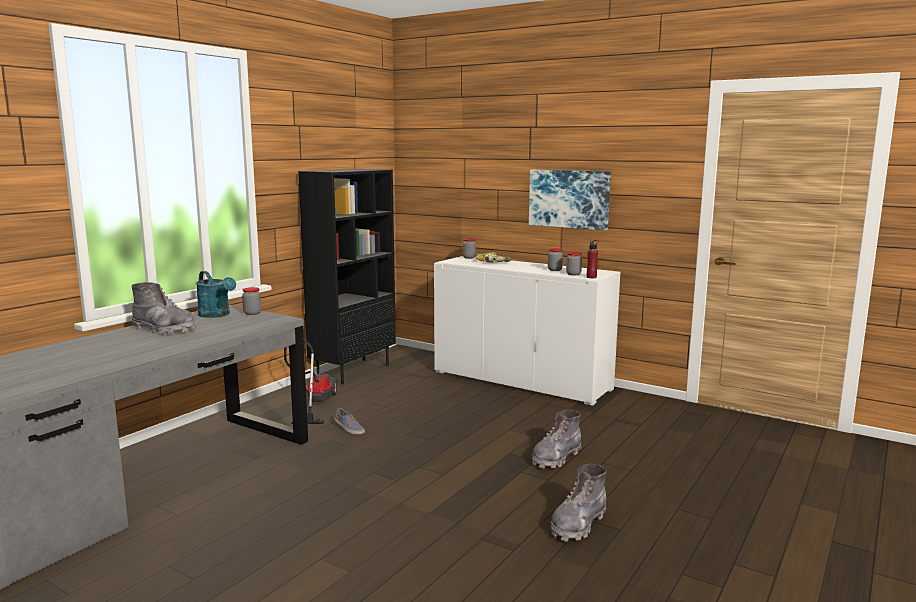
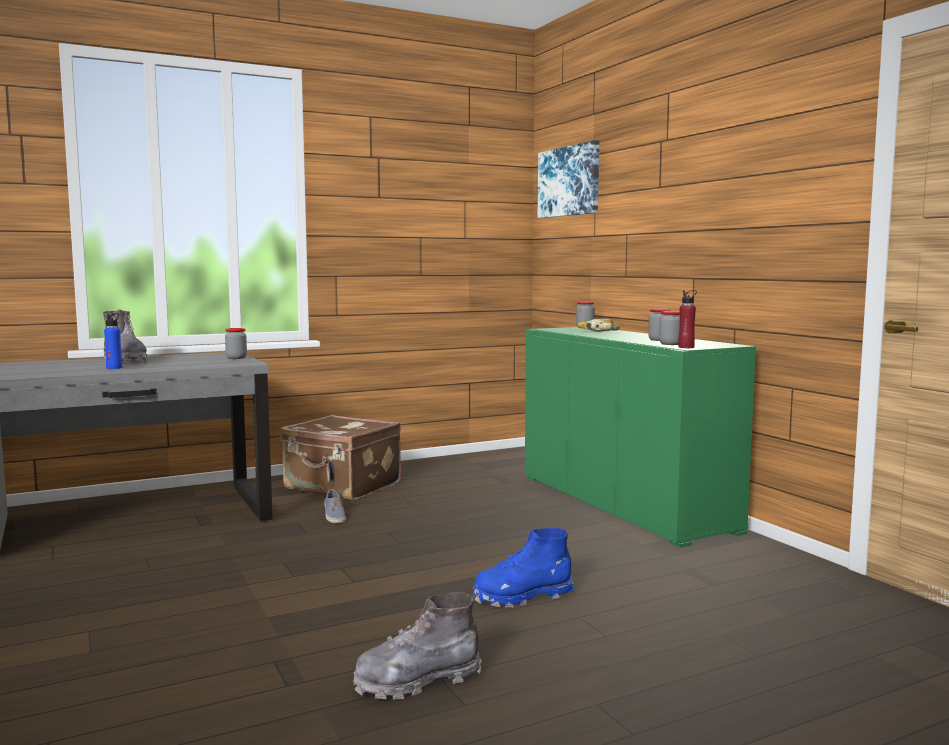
camera: 30 degrees right, 5 degrees down
(184, 339) = (114, 368): none -> blue bottle
(217, 315) = (202, 357): turquoise watering can -> none
(314, 403) = (342, 487): vacuum cleaner -> brown suitcase
(353, 371) = (435, 463): black bookcase -> none
(521, 380) = (623, 503): white cabinet -> green cabinet
(556, 458) = (522, 596): grey boot -> blue boot
(569, 198) = (700, 239): picture -> picture (569, 181)

